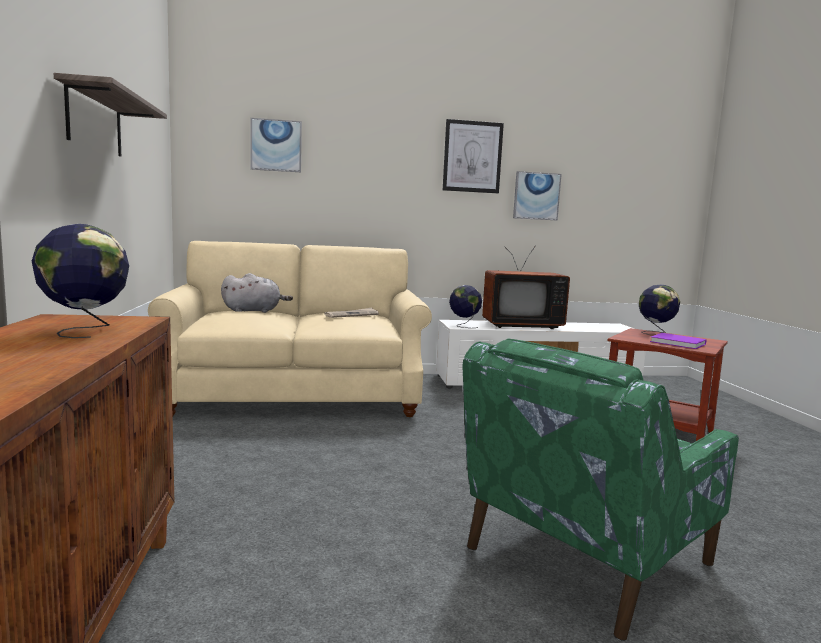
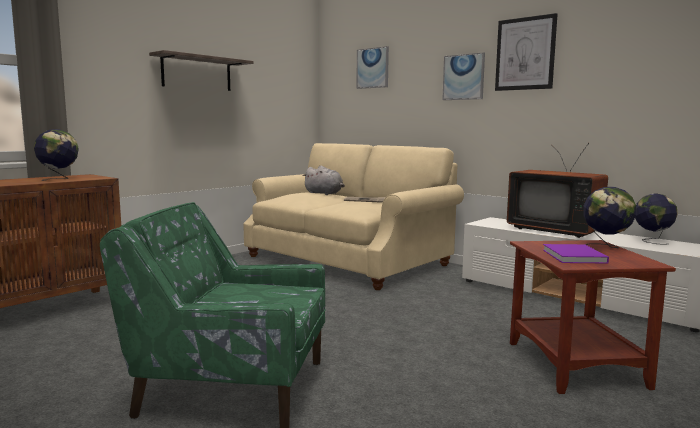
camera: 50 degrees right, 0 degrees up
(464, 326) = (489, 223): globe -> globe (652, 241)
(536, 196) = (597, 87): picture -> picture (463, 77)

